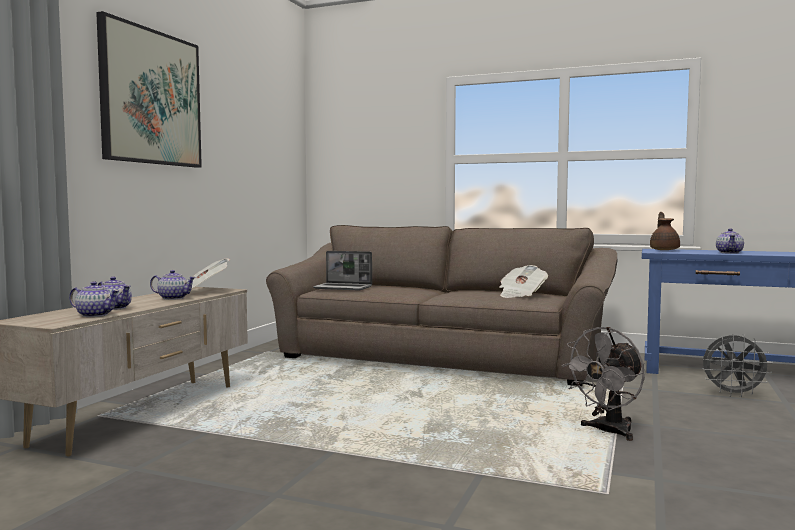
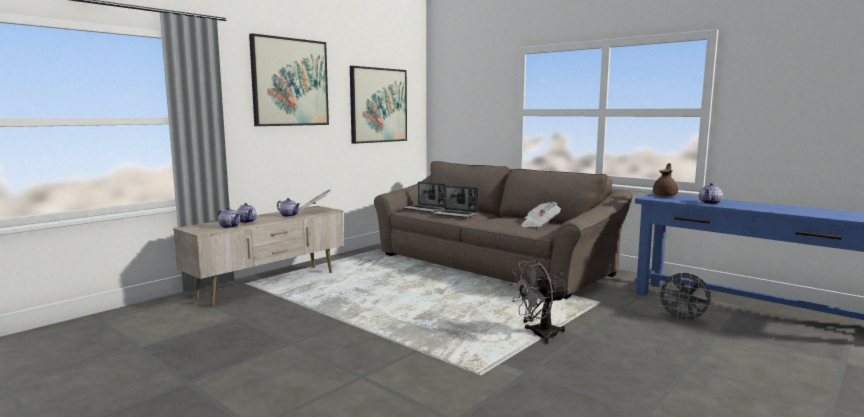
camera: 20 degrees right, 5 degrees up
(256, 147) = (378, 105): none -> picture
(395, 291) = (456, 214): none -> laptop

